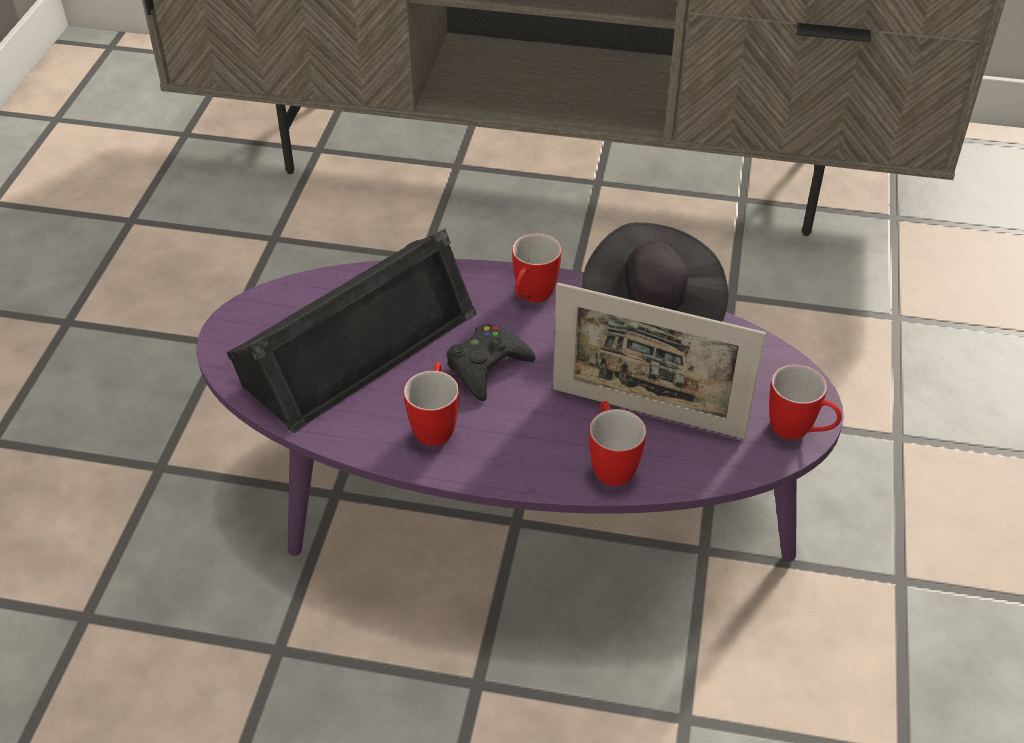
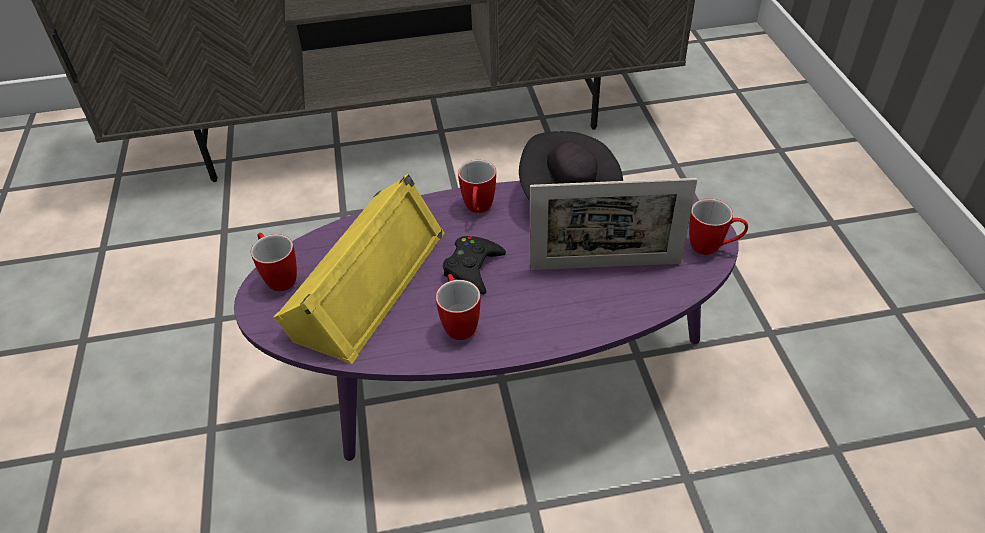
camera: 20 degrees left, 0 degrees up
(355, 344) = (364, 281): black speaker -> yellow speaker
(610, 464) = (601, 310): mug -> mug (278, 277)

